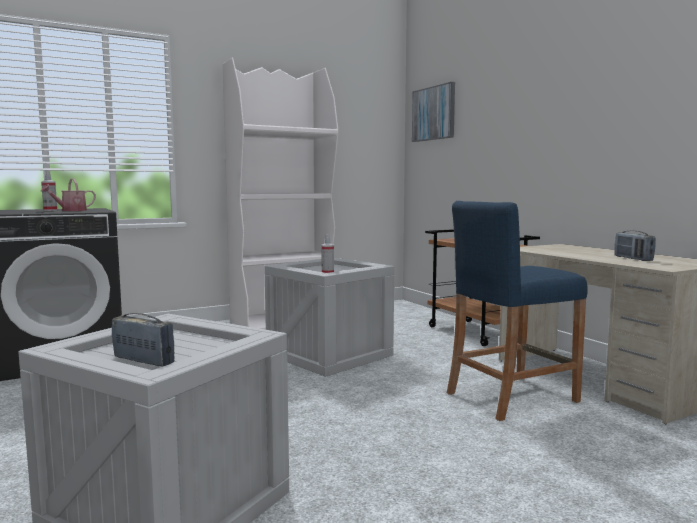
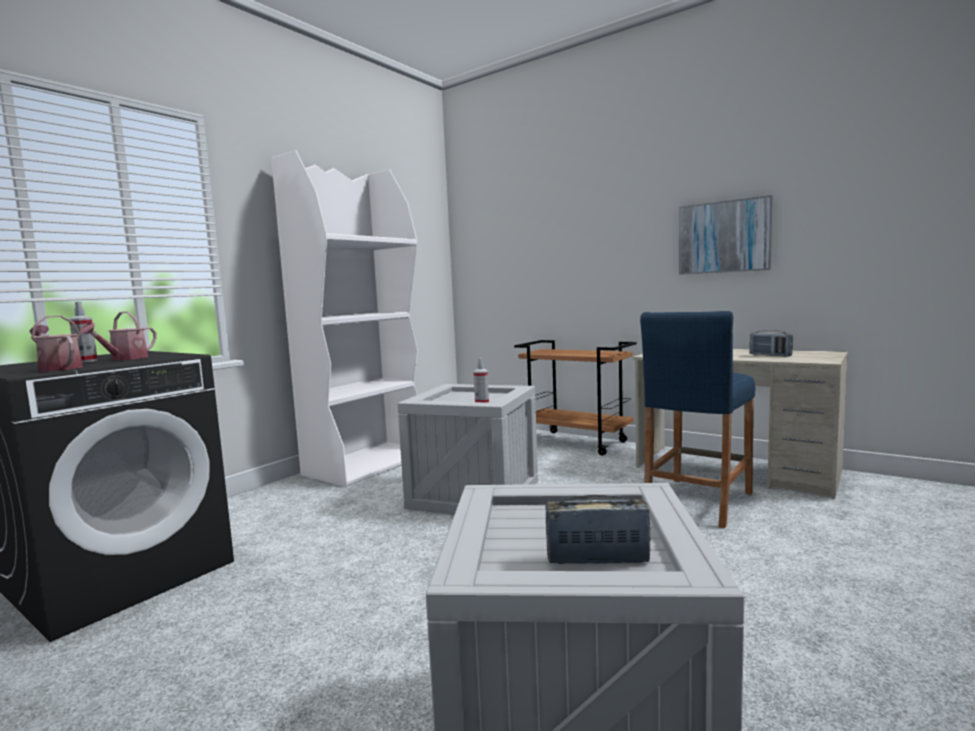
camera: 25 degrees left, 0 degrees up
(22, 212) = (58, 368): none -> watering can
(434, 113) = (490, 223): picture -> picture (724, 237)

